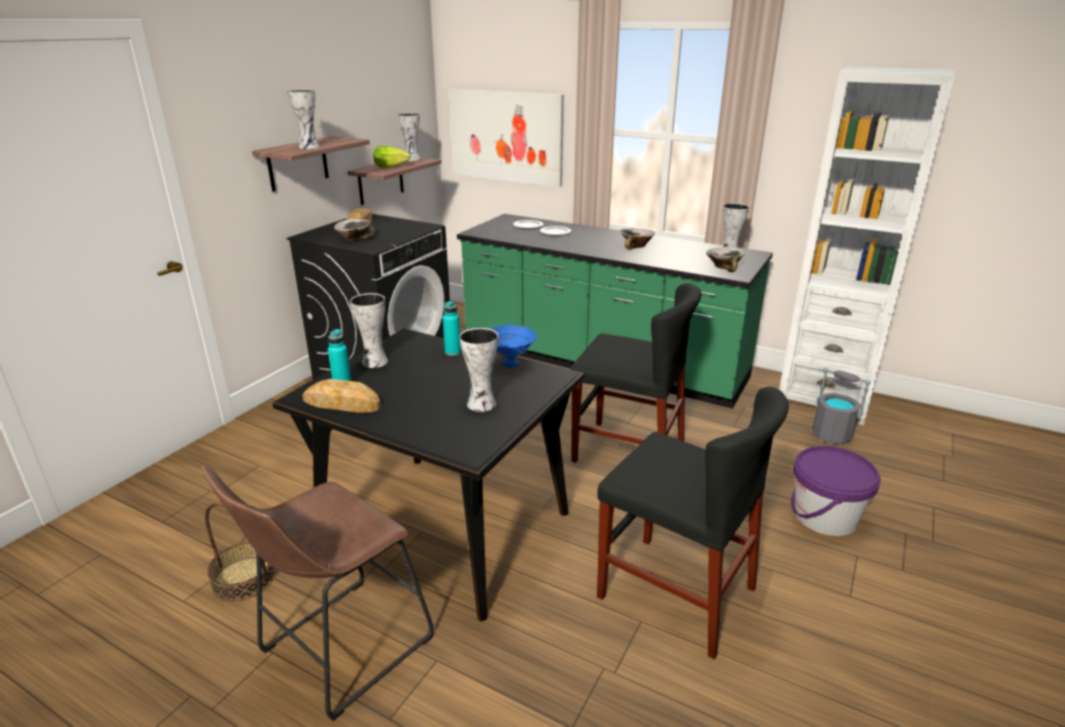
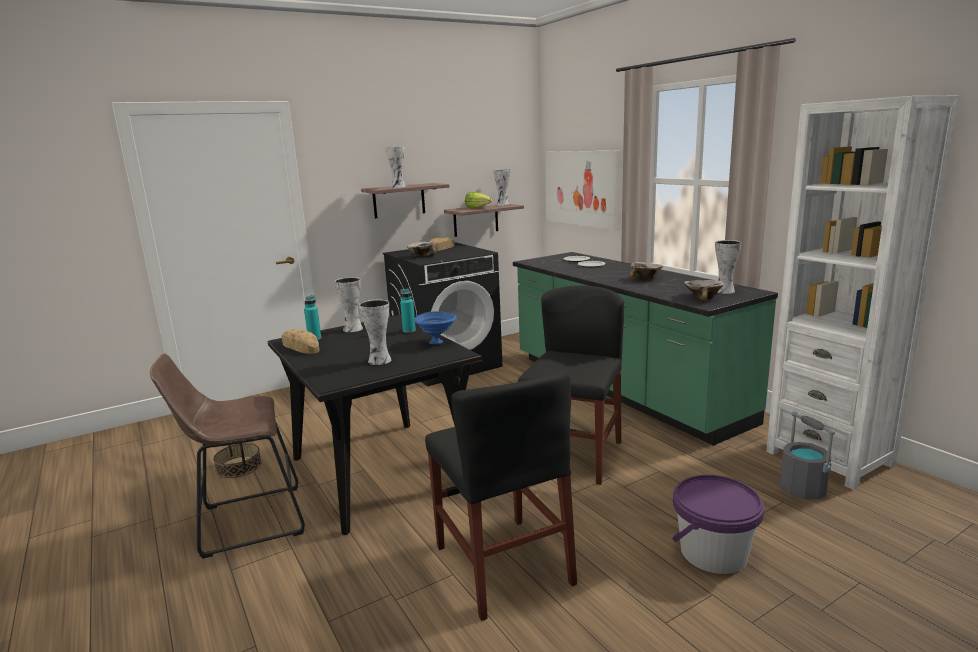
camera: 30 degrees right, 10 degrees down
(628, 451) = (574, 456): black chair -> black chair turned 120 degrees counterclockwise

